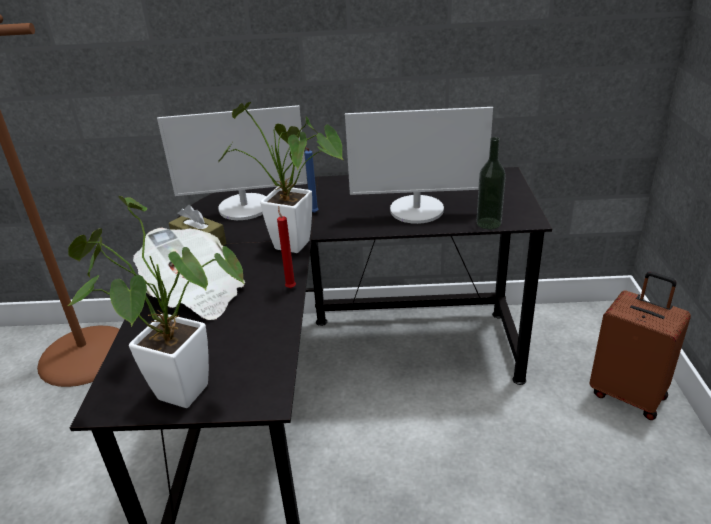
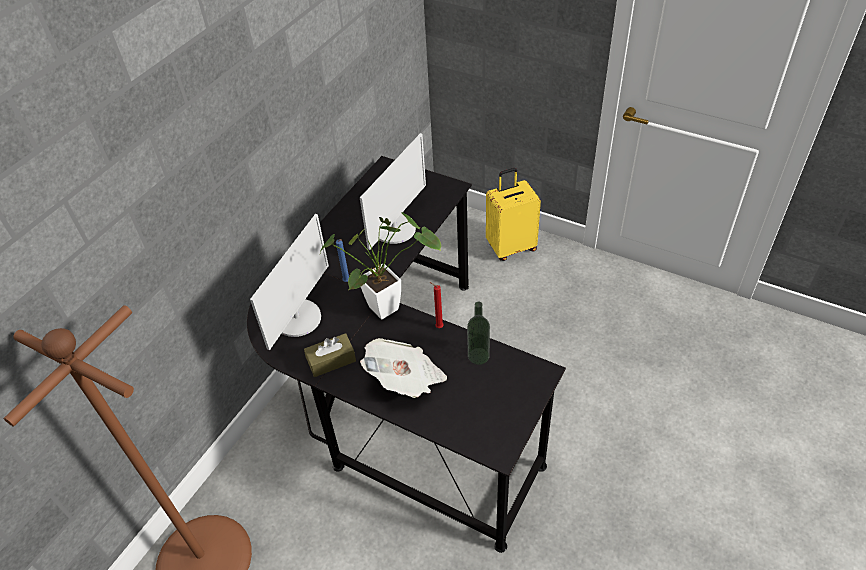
camera: 60 degrees left, 15 degrees up
(174, 389) = (506, 414): potted plant -> none
(488, 223) = (442, 205): bottle -> bottle (478, 356)
(628, 394) = (511, 247): brown suitcase -> yellow suitcase

